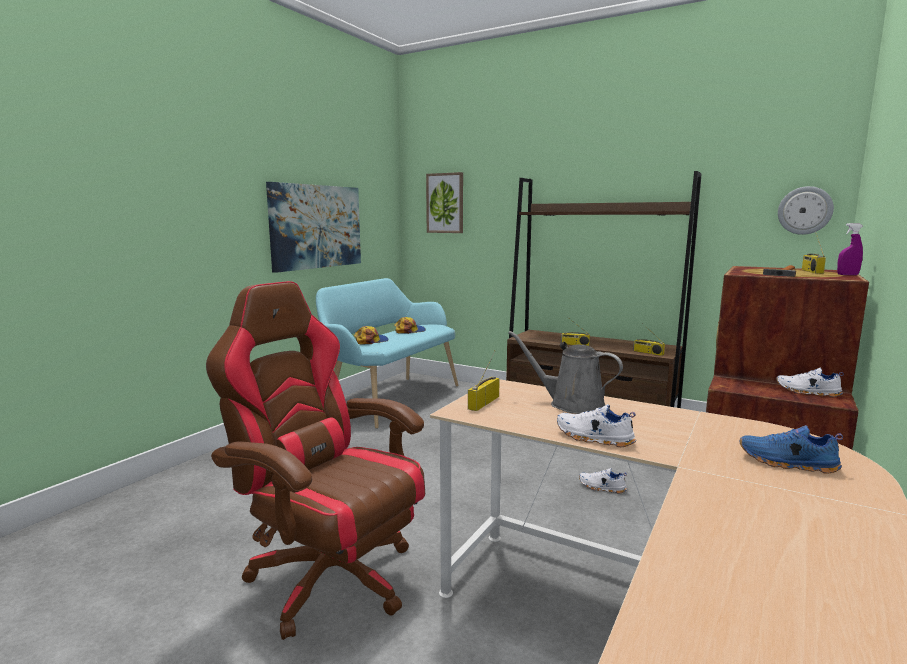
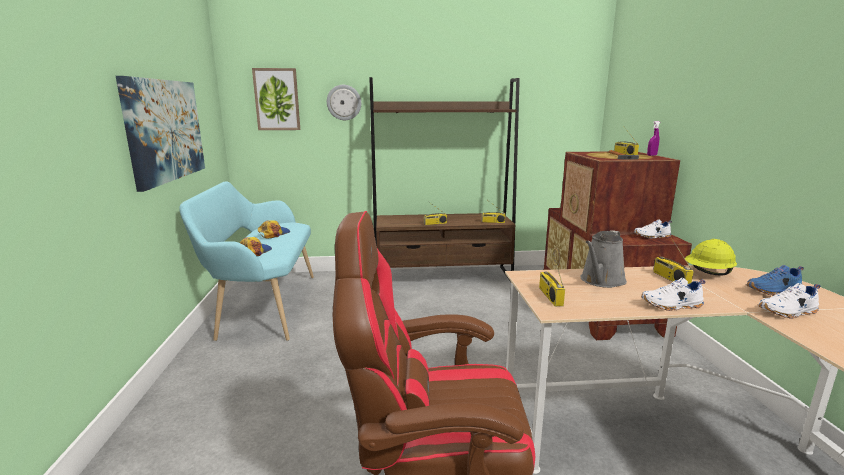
camera: 35 degrees left, 5 degrees up
(571, 404) = (601, 281): grey watering can -> grey watering can turned 45 degrees counterclockwise
(602, 488) = (521, 335): white shoe -> white shoe (788, 312)
(665, 420) = (669, 278): none -> radio
(737, 428) = (708, 273): none -> yellow hard hat
(805, 210) = (577, 108): wall clock -> wall clock (344, 102)

